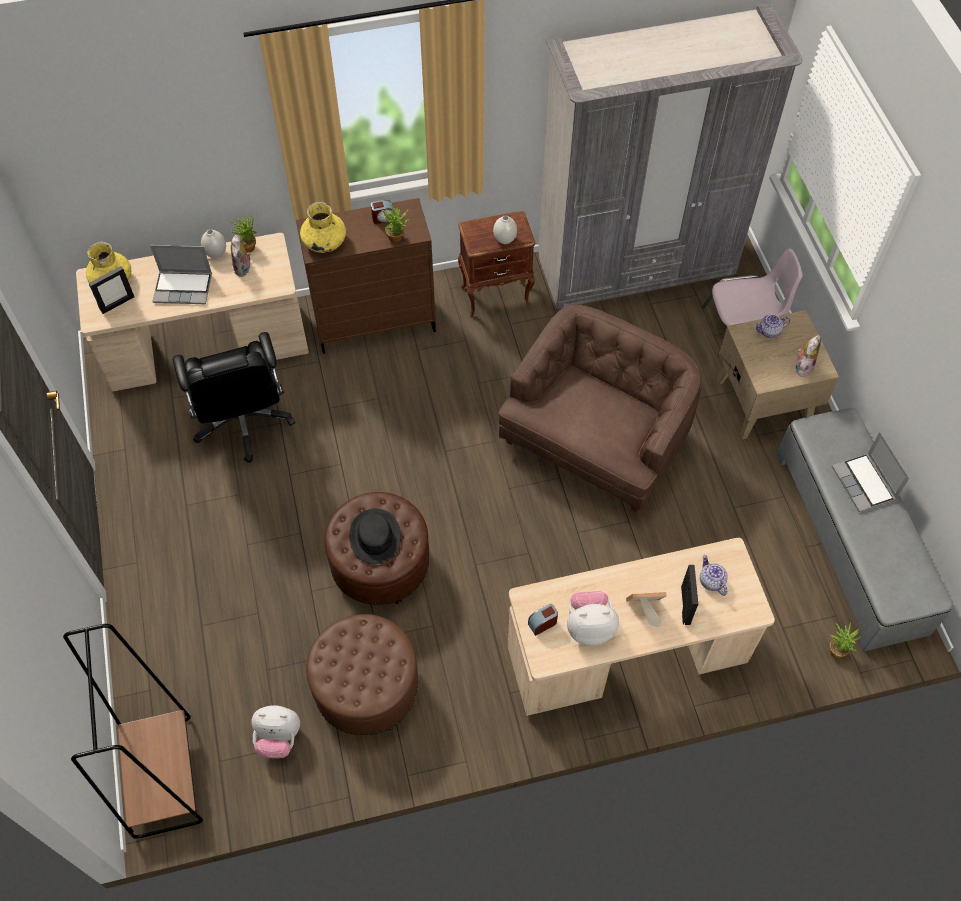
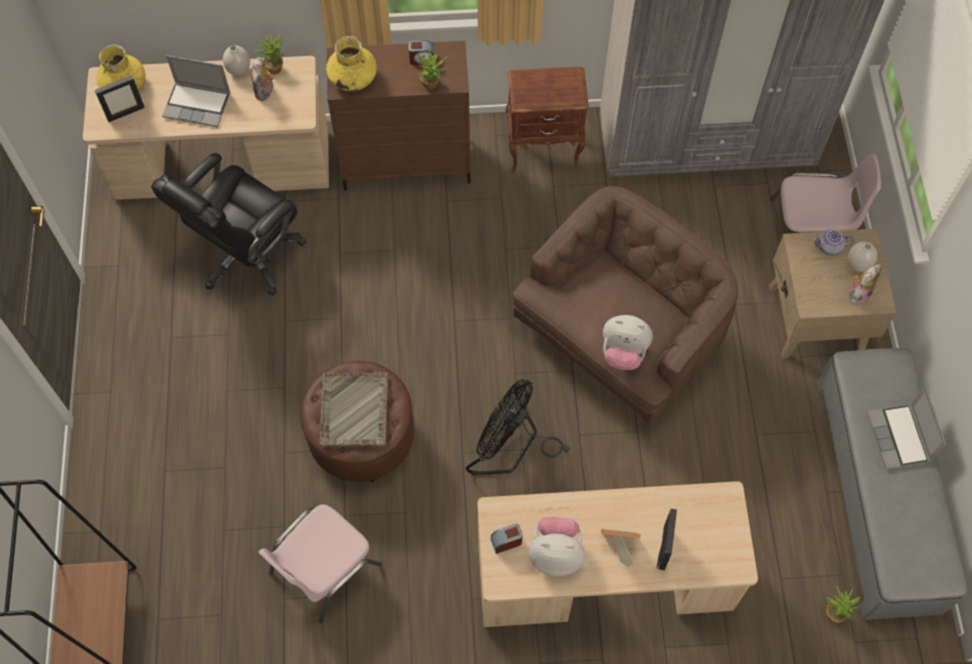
camera: 10 degrees right, 5 degrees up
(244, 422) = (247, 255): black office chair -> black office chair turned 45 degrees clockwise
(278, 738) = (222, 605): plush toy -> plush toy (623, 352)
(367, 689) = (323, 569): brown ottoman -> pink chair
(375, 537) = (354, 411): black hat -> grey tray
(504, 240) = (555, 98): white vase -> white vase (857, 265)
(520, 548) = (514, 443): none -> black fan
(711, 581) = (697, 525): teapot -> none

